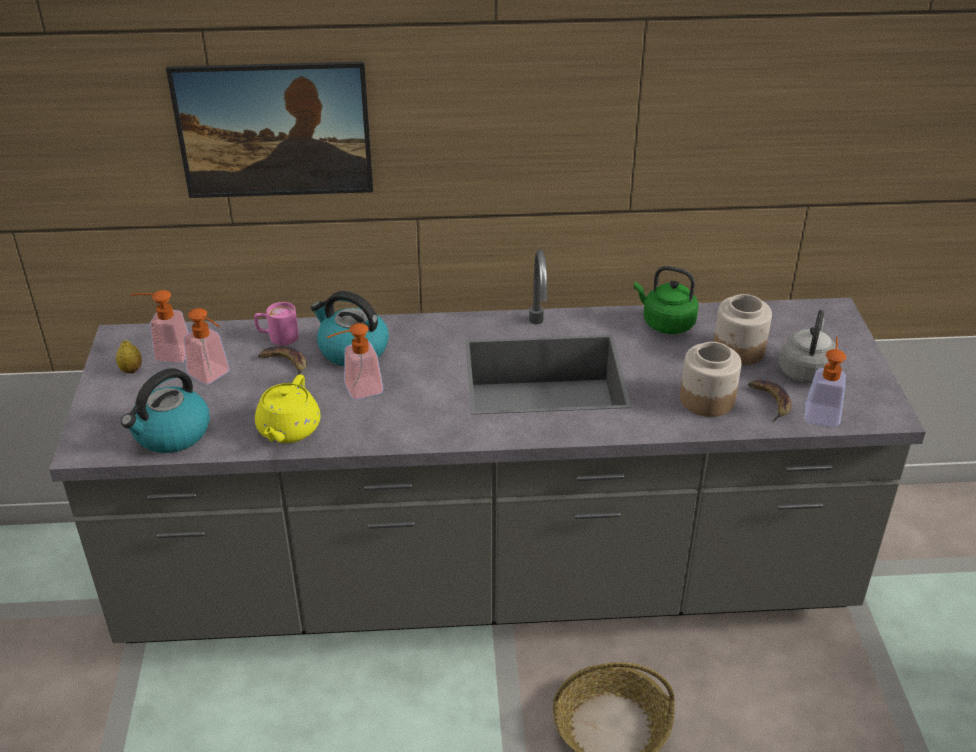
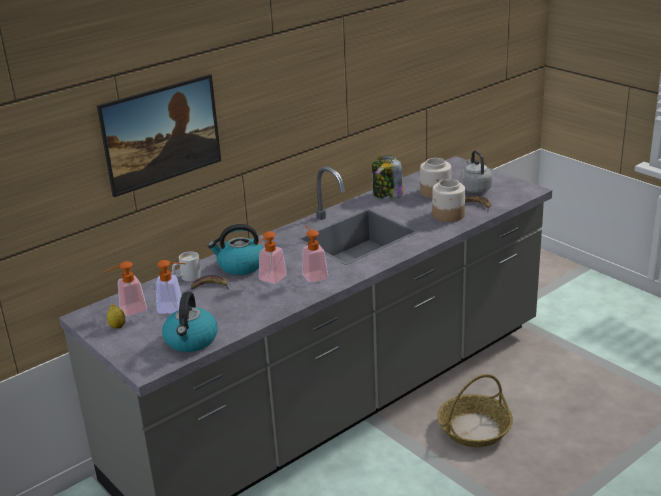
camera: 35 degrees left, 10 degrees down
(277, 337) = (187, 278): pink mug -> white mug
(288, 430) = (258, 310): yellow teapot -> none
(665, 323) = (387, 195): green kettle -> jar
(822, 411) = (502, 199): soap dispenser -> soap dispenser (313, 274)

